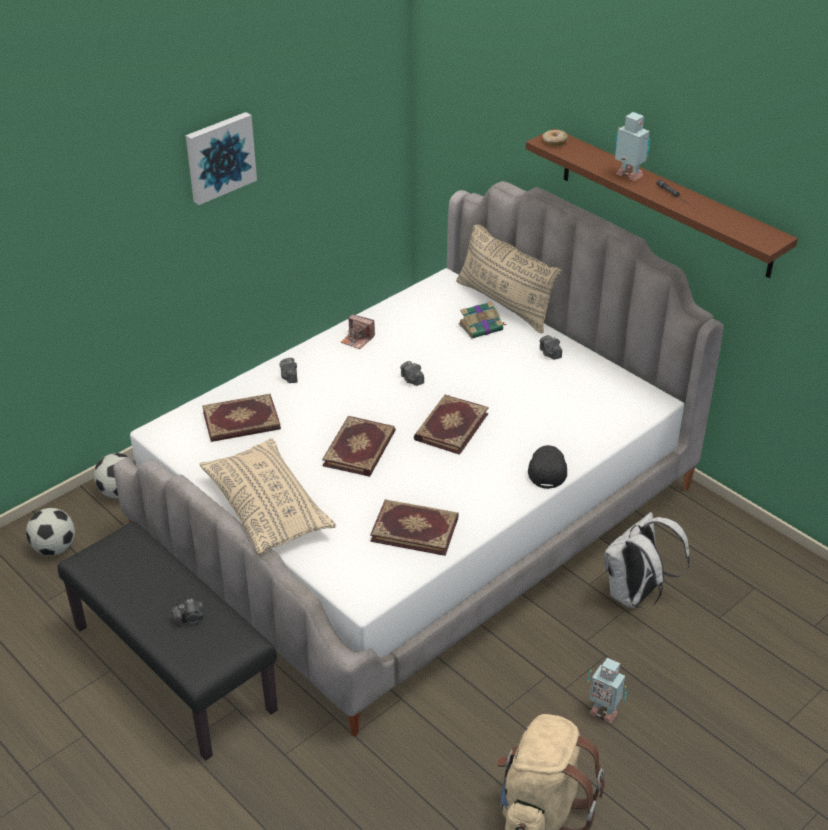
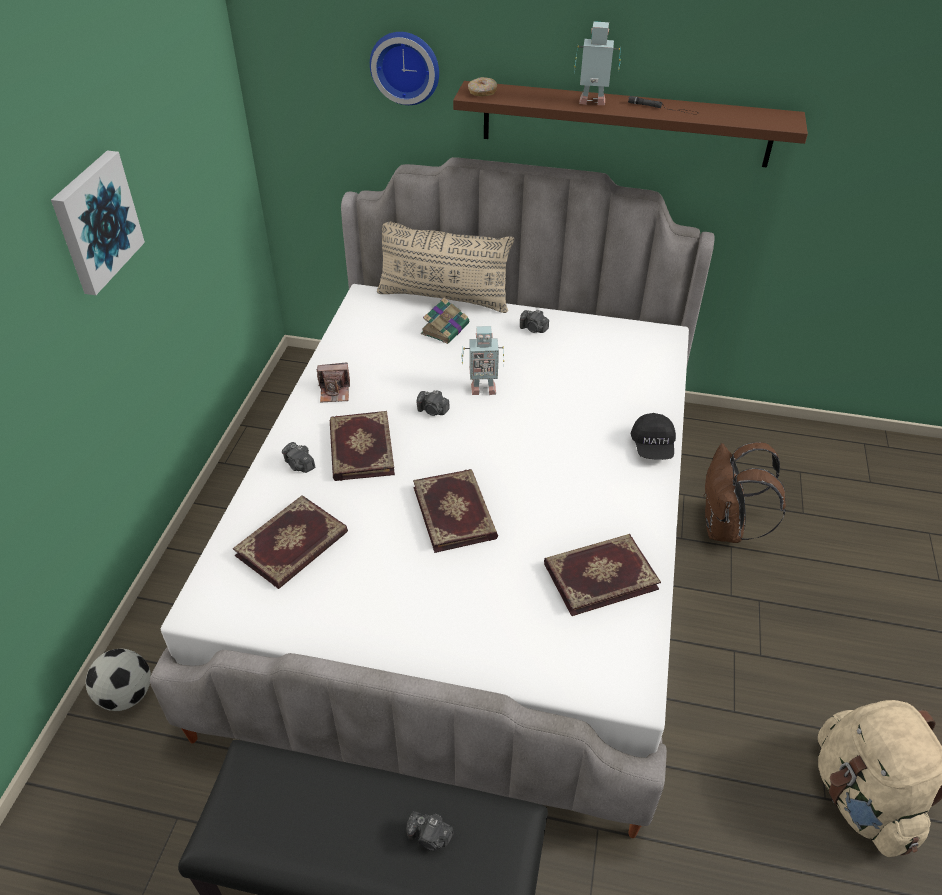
camera: 35 degrees left, 5 degrees up
(54, 548) = (95, 817): football -> none
(190, 619) = (430, 837): camera -> camera turned 75 degrees clockwise
(267, 508) = (423, 639): beige pillow -> none
(450, 426) = (519, 443): book -> book (360, 449)
(517, 104) = (406, 66): none -> wall clock
(547, 471) = (652, 446): black cap -> black cap turned 150 degrees counterclockwise
(603, 711) = (810, 658): toy robot -> toy robot (482, 388)
(635, 595) = (726, 528): white backpack -> brown backpack

